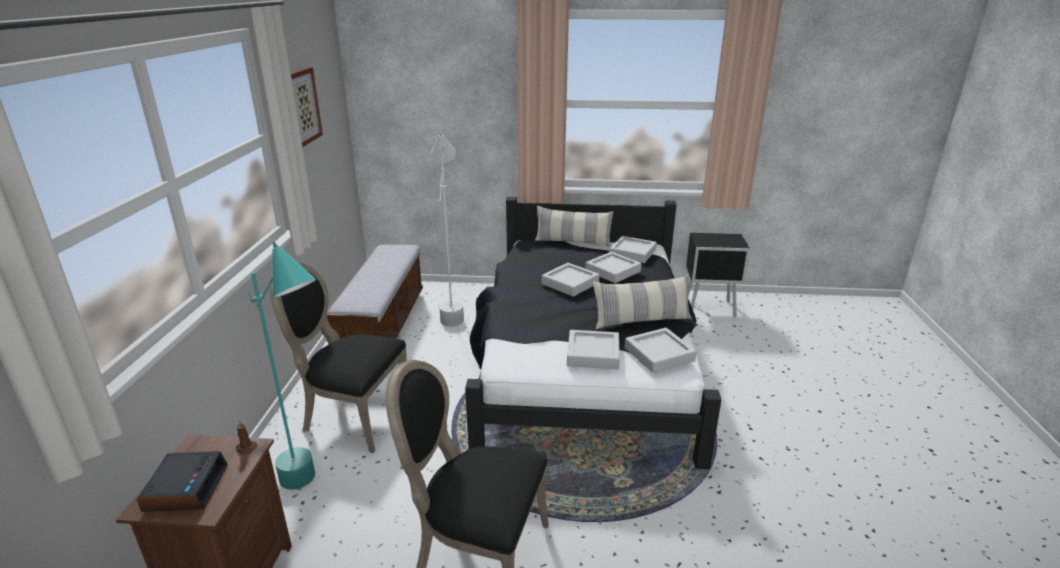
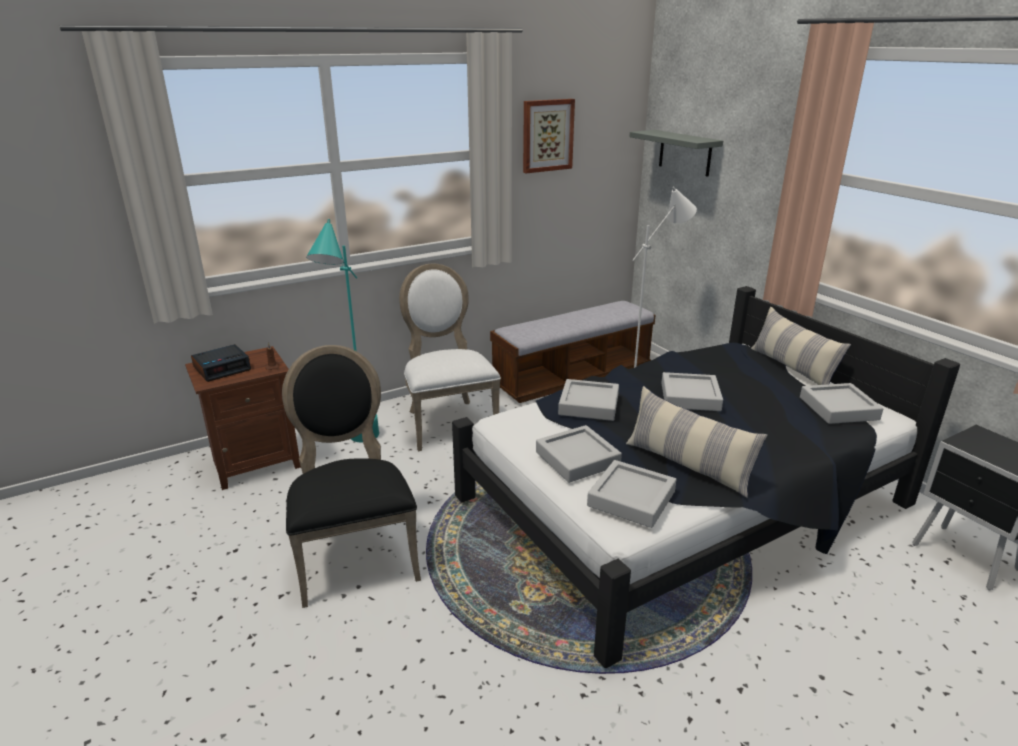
camera: 55 degrees right, 0 degrees up
(353, 416) = (448, 422): black chair -> white chair
(401, 103) = (685, 153): none -> grey shelf
(612, 271) = (765, 411): grey tray -> grey tray (588, 405)

